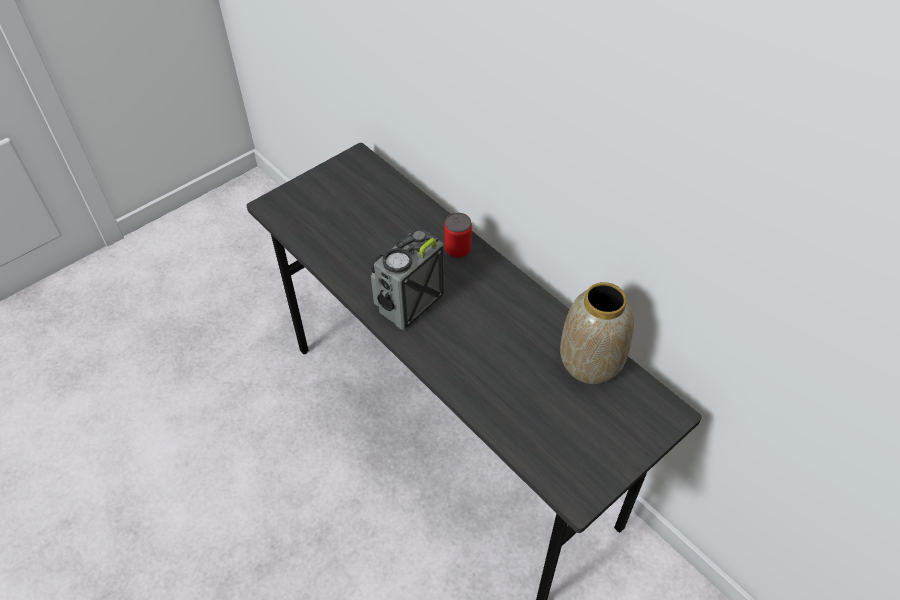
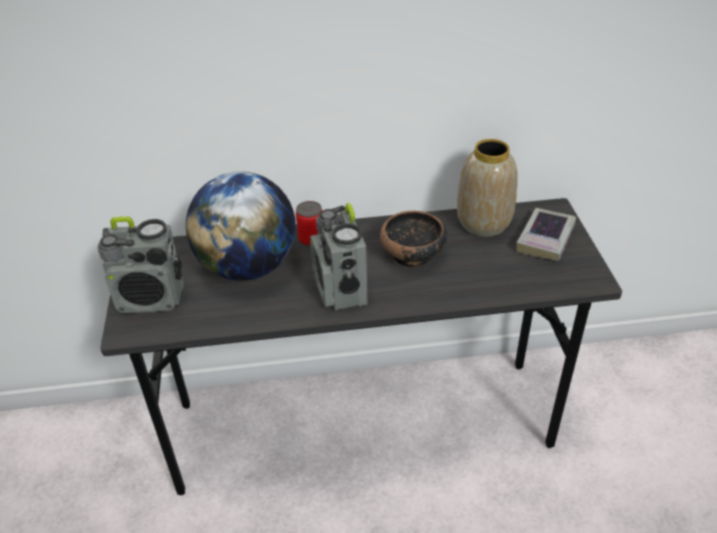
camera: 55 degrees left, 10 degrees down
(313, 198) = (152, 299): none -> radio
(390, 230) = (248, 267): none -> globe
(494, 330) = (412, 255): none -> bowl
(611, 425) = (545, 238): none -> book

